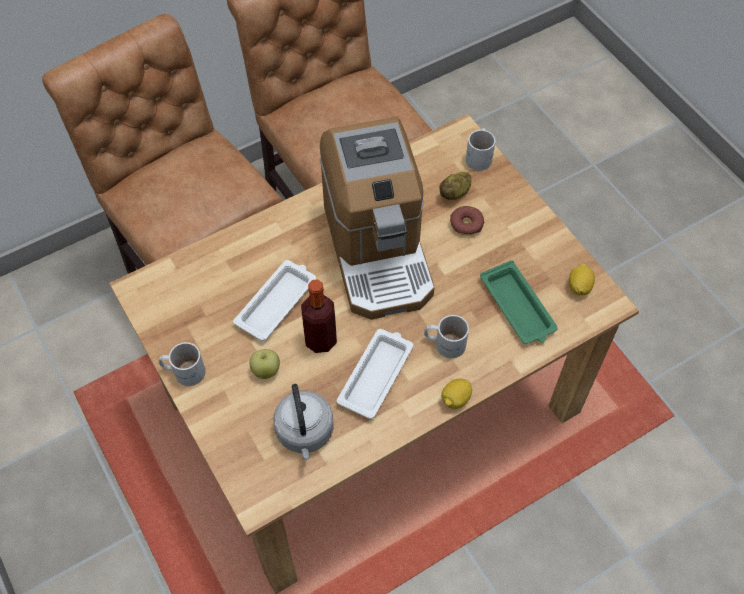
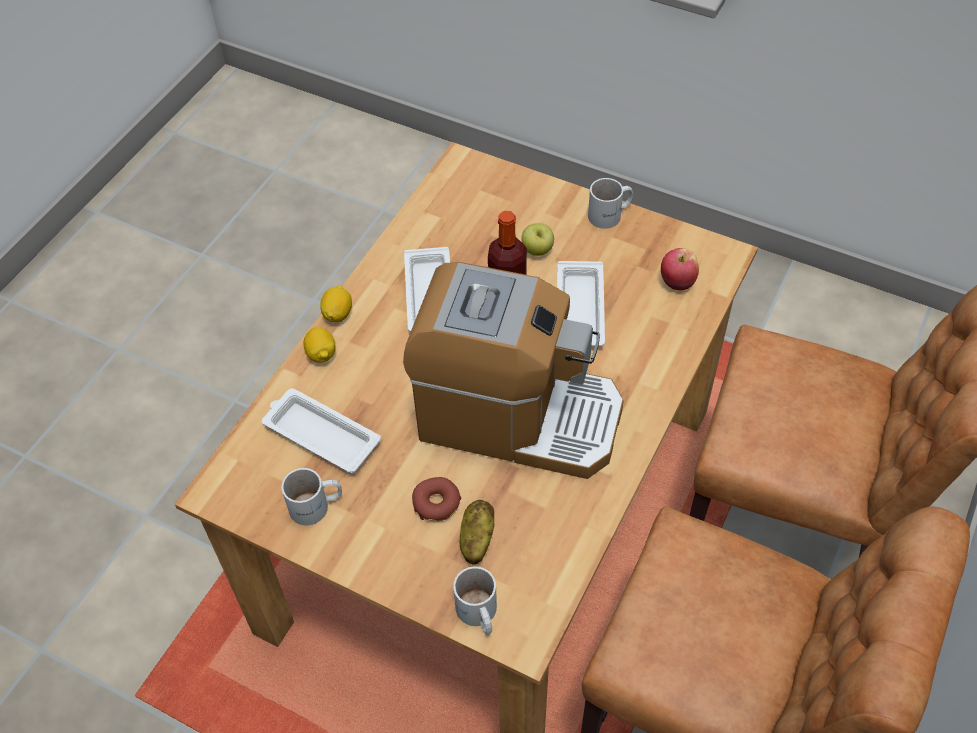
camera: 150 degrees right, 5 degrees down
(191, 286) = (677, 282): none -> apple
(305, 433) = (460, 222): grey kettle -> none
(377, 251) = (517, 415): coffee machine -> coffee machine turned 150 degrees clockwise
(445, 342) = (380, 358): white mug -> white mug (316, 507)
(518, 307) = (320, 434): green tray -> white tray
(579, 286) = (258, 495): lemon -> lemon (321, 354)

